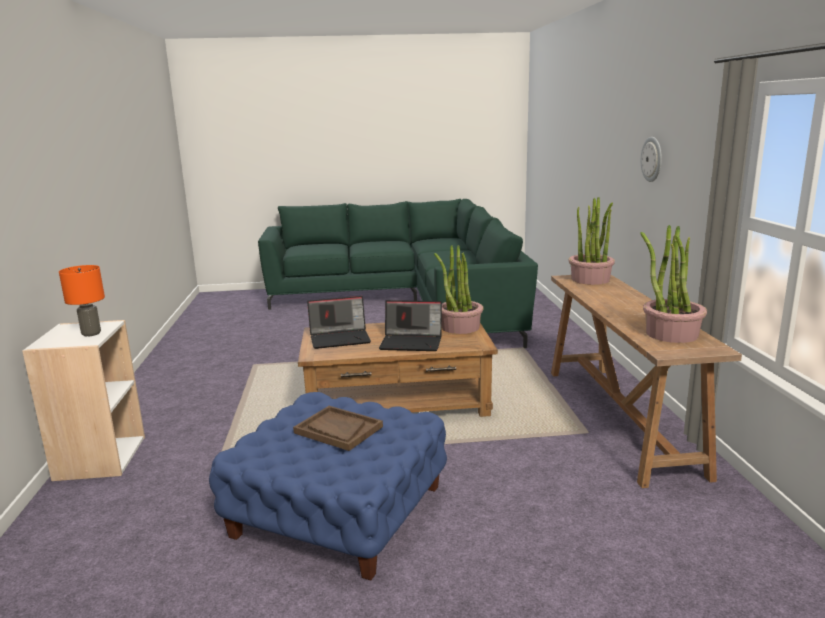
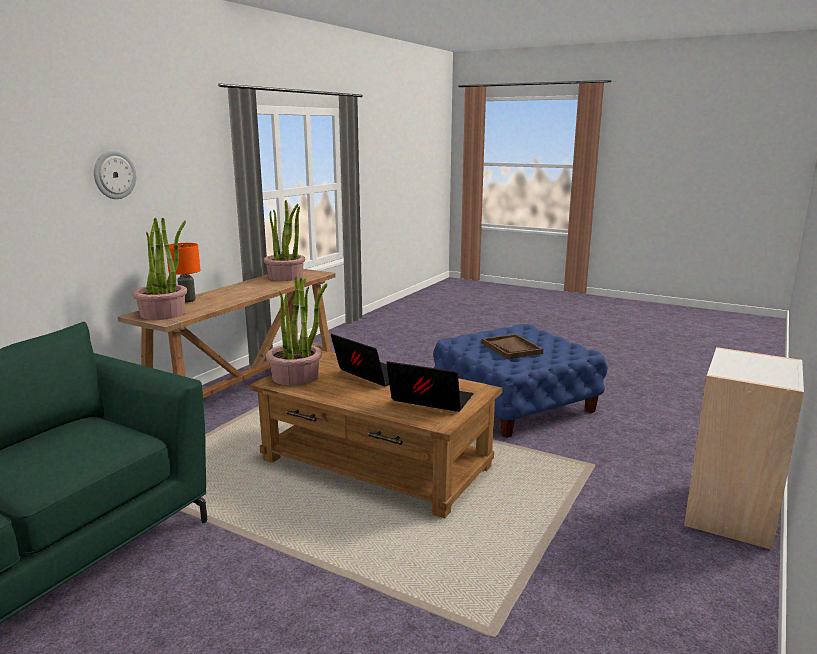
camera: 145 degrees left, 0 degrees up
(92, 334) = (734, 362): orange table lamp -> orange table lamp (187, 300)

